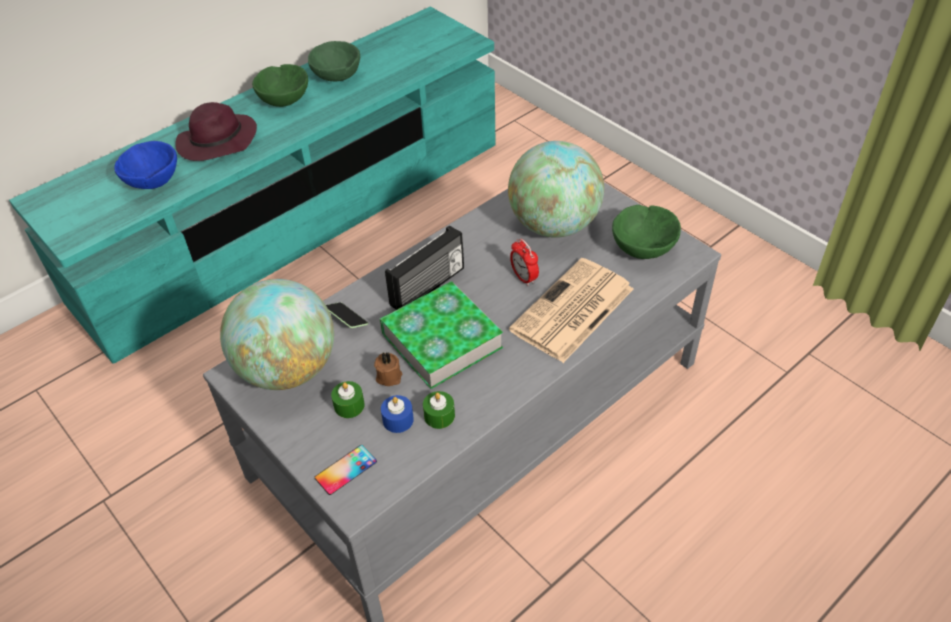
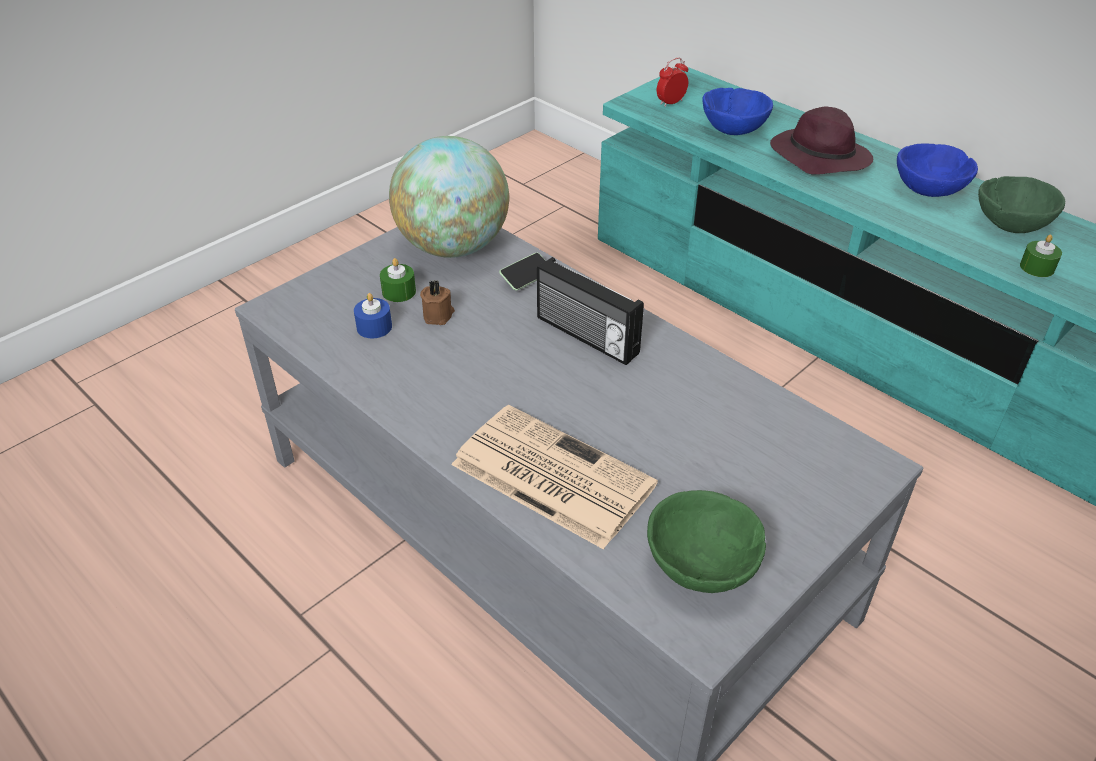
camera: 85 degrees right, 5 degrees down
(284, 100) = (929, 191): green bowl -> blue bowl
(346, 470) = (314, 297): phone -> none
(439, 416) = (375, 357): green candle -> green candle (1037, 267)
(441, 340) = (494, 352): book -> none
(524, 277) = (614, 424): alarm clock -> alarm clock (671, 102)
(554, 225) = (736, 455): globe -> none

